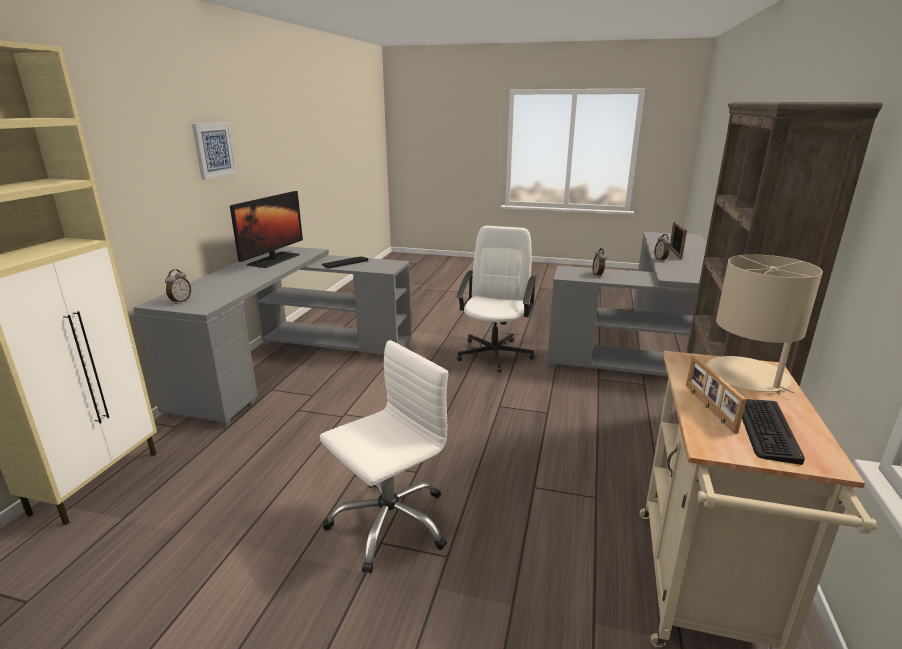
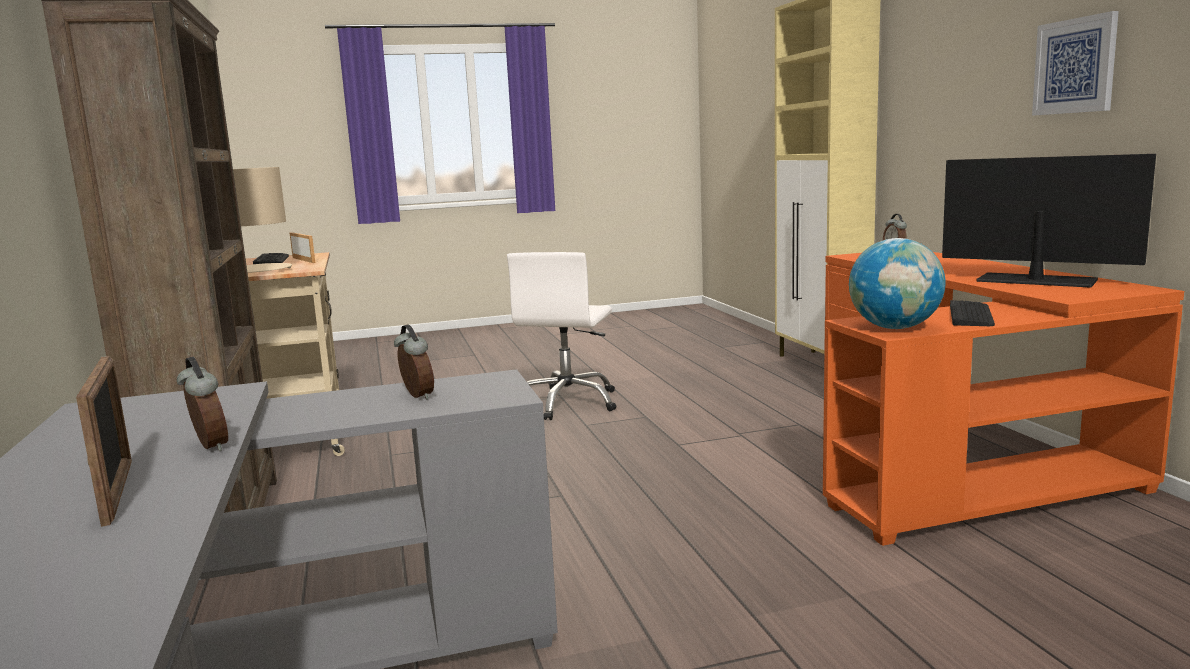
camera: 150 degrees right, 10 degrees down
(274, 260) = (1036, 280): monitor -> monitor turned 135 degrees clockwise
(291, 362) = (957, 454): grey desk -> orange desk
(388, 264) = (895, 328): none -> globe
(495, 354) = (673, 581): white office chair -> none

